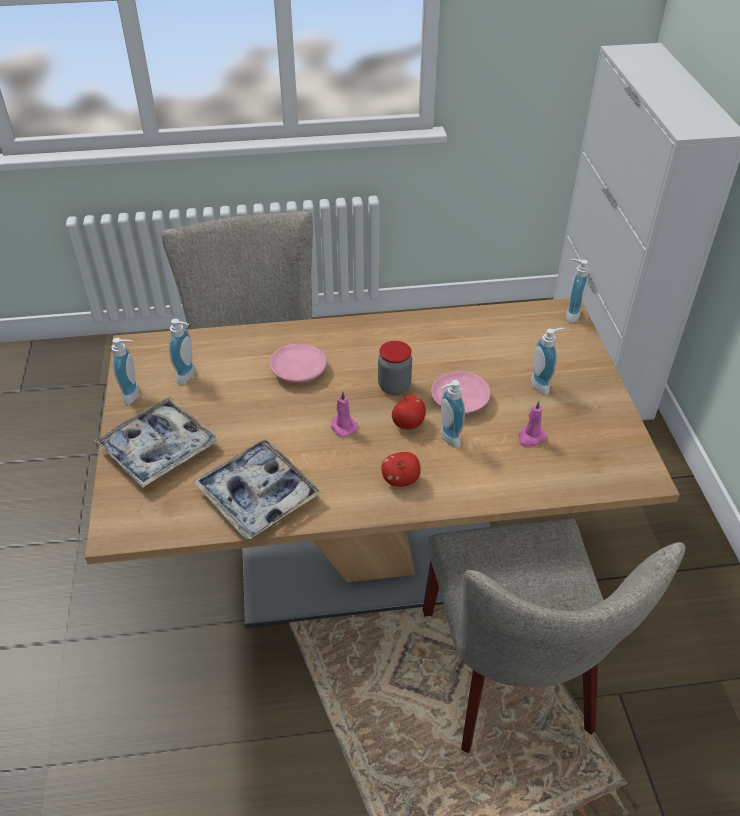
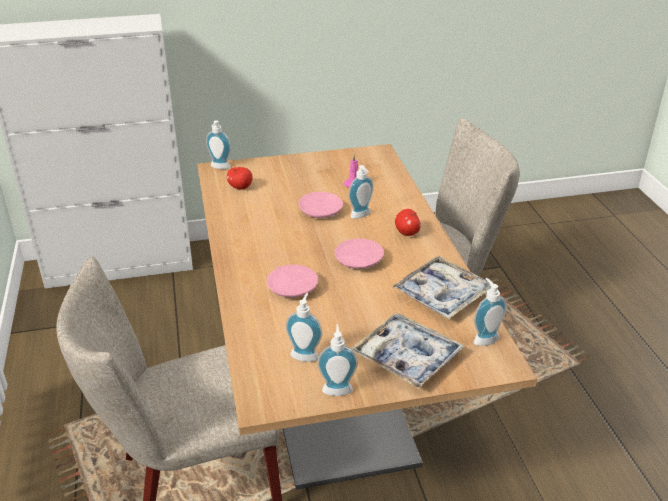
camera: 95 degrees left, 10 degrees down
(343, 426) = (358, 260): pink candle -> pink plate
(394, 386) = (308, 239): jar -> none
(408, 424) = (349, 232): apple -> apple (240, 187)
(543, 384) = (300, 180): soap dispenser -> soap dispenser (484, 338)

